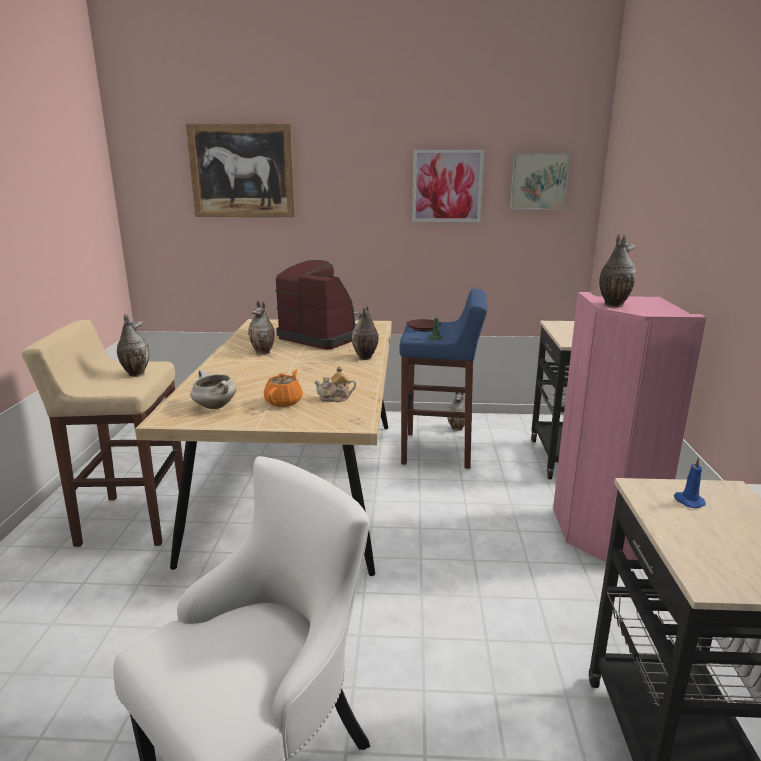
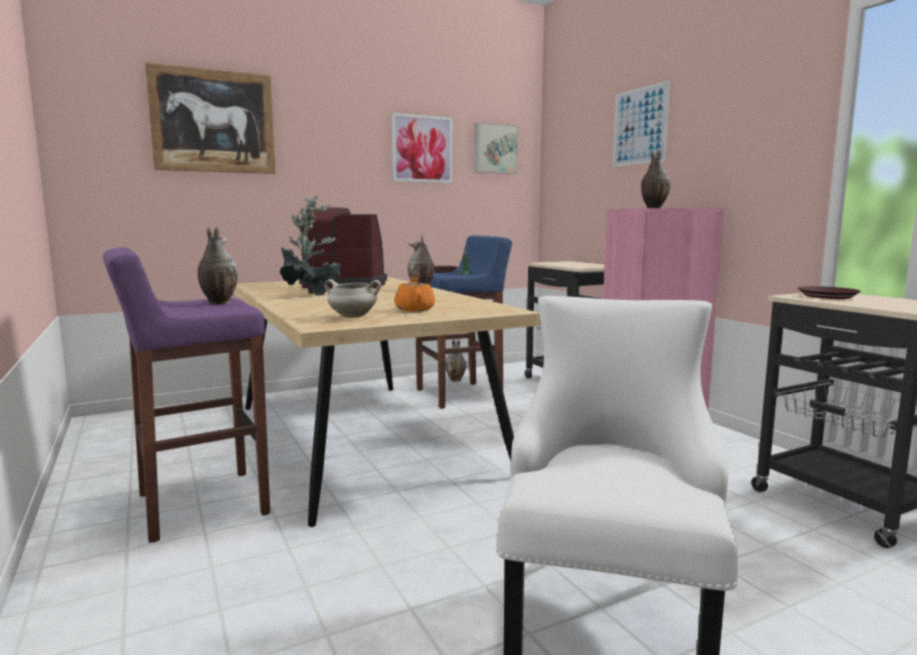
camera: 30 degrees left, 10 degrees down
(132, 520) = (199, 505): beige stool -> purple stool
(264, 353) = (312, 294): vase -> potted plant
(335, 398) = (456, 304): teapot -> none
(669, 177) = (640, 126): none -> picture
(688, 501) = (827, 296): blue candle -> brown plate

